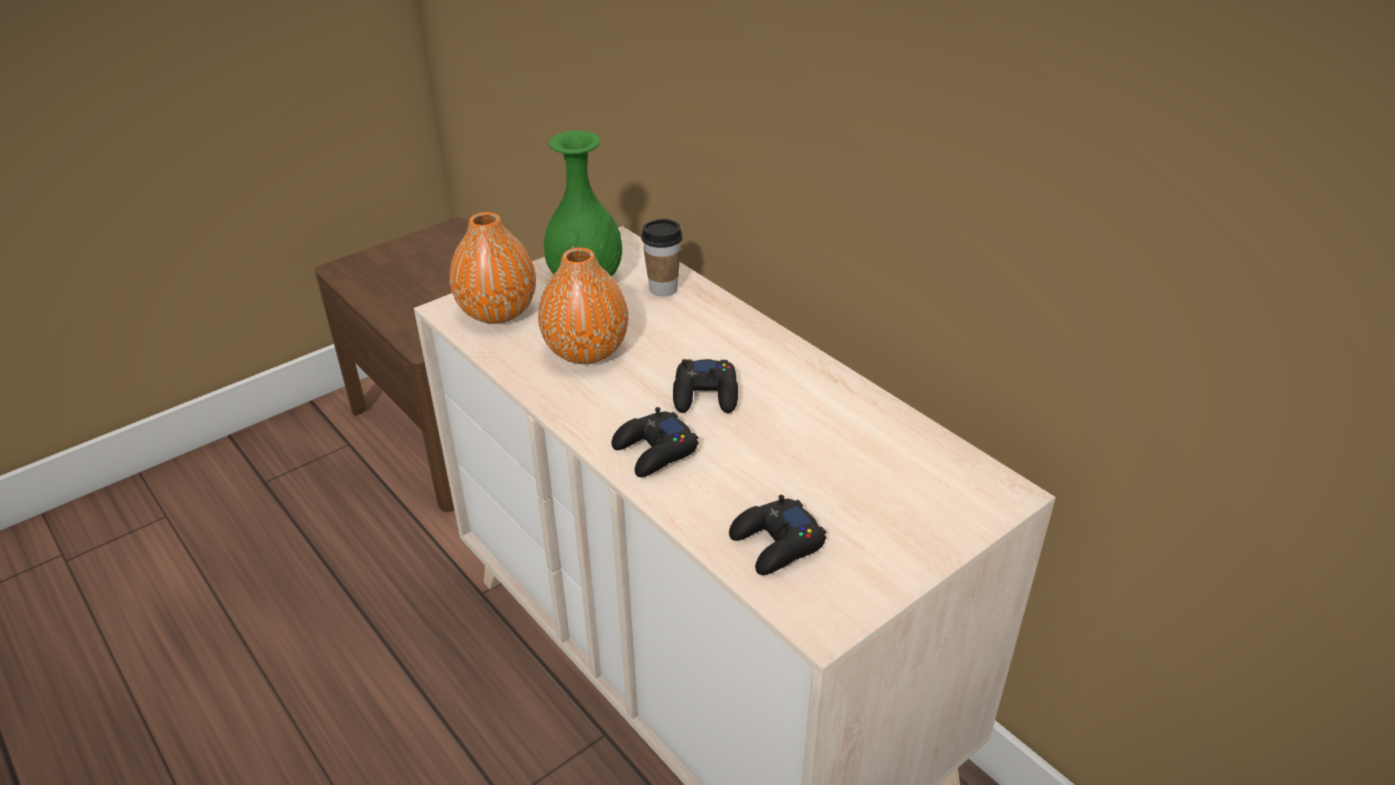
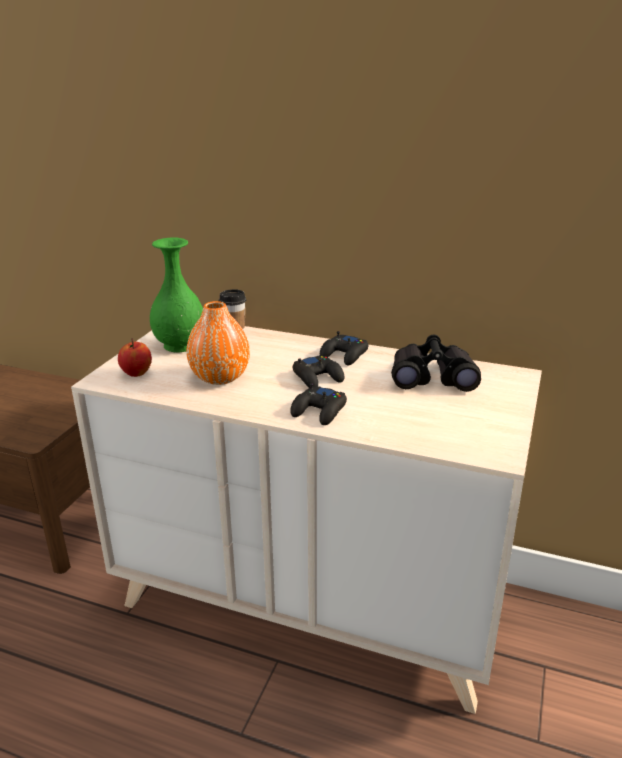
camera: 30 degrees left, 10 degrees down
(497, 311) = (136, 373): orange vase -> apple
(776, 544) = (436, 431): black game controller -> black game controller (344, 355)
(865, 450) = (432, 377): none -> black binoculars

